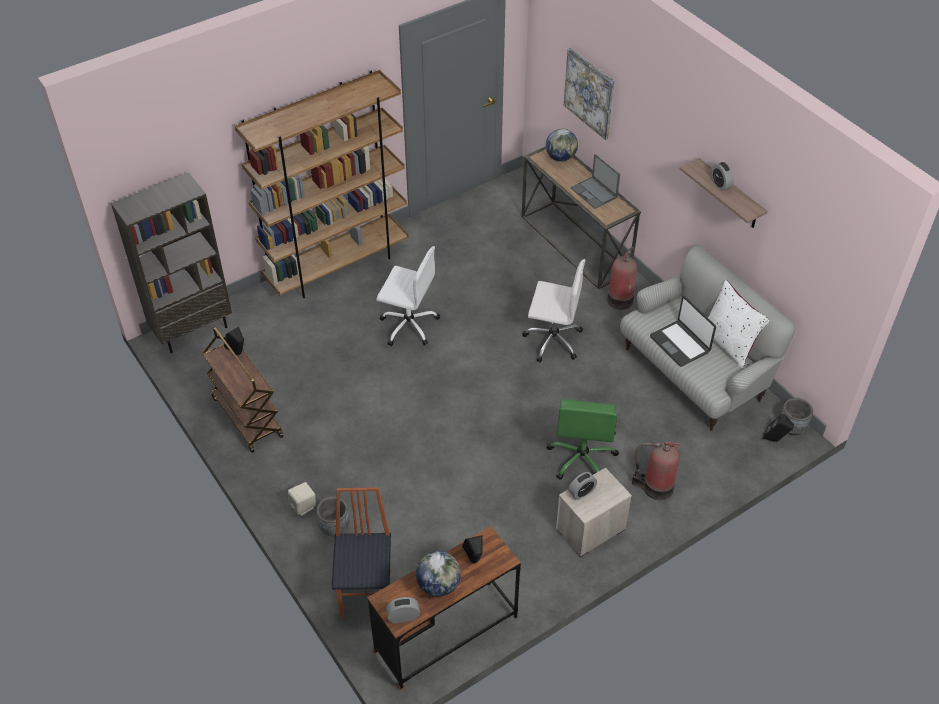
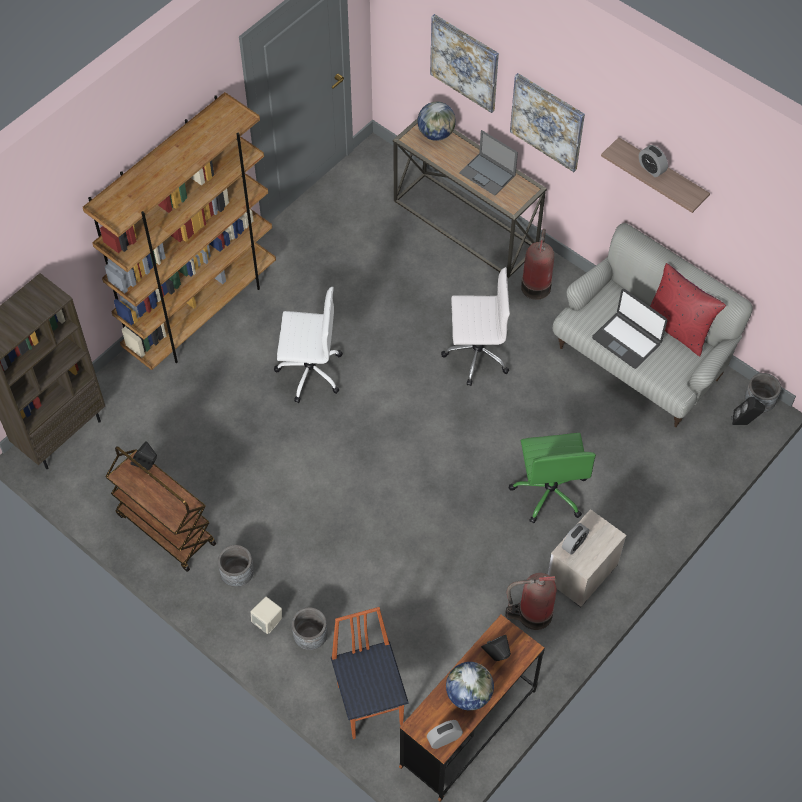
camera: 15 degrees left, 10 degrees up
(292, 465) = (237, 575): none -> grey planter
(646, 146) = (547, 121): none -> picture
(655, 487) = (635, 507): fire extinguisher -> fire extinguisher (532, 614)
(728, 343) = (678, 328): white pillow -> red pillow

